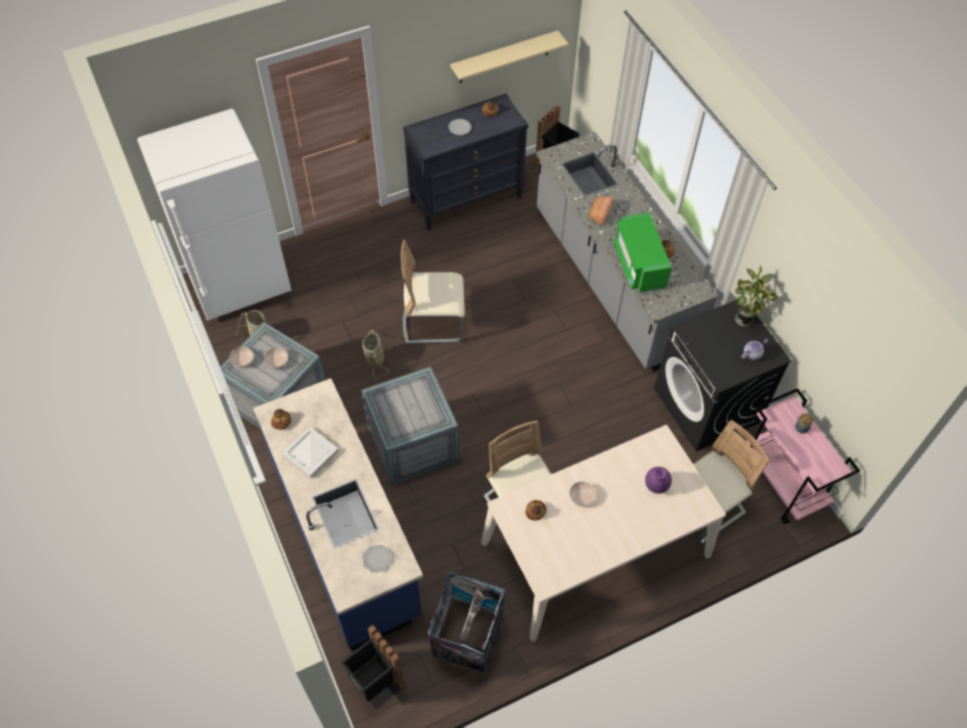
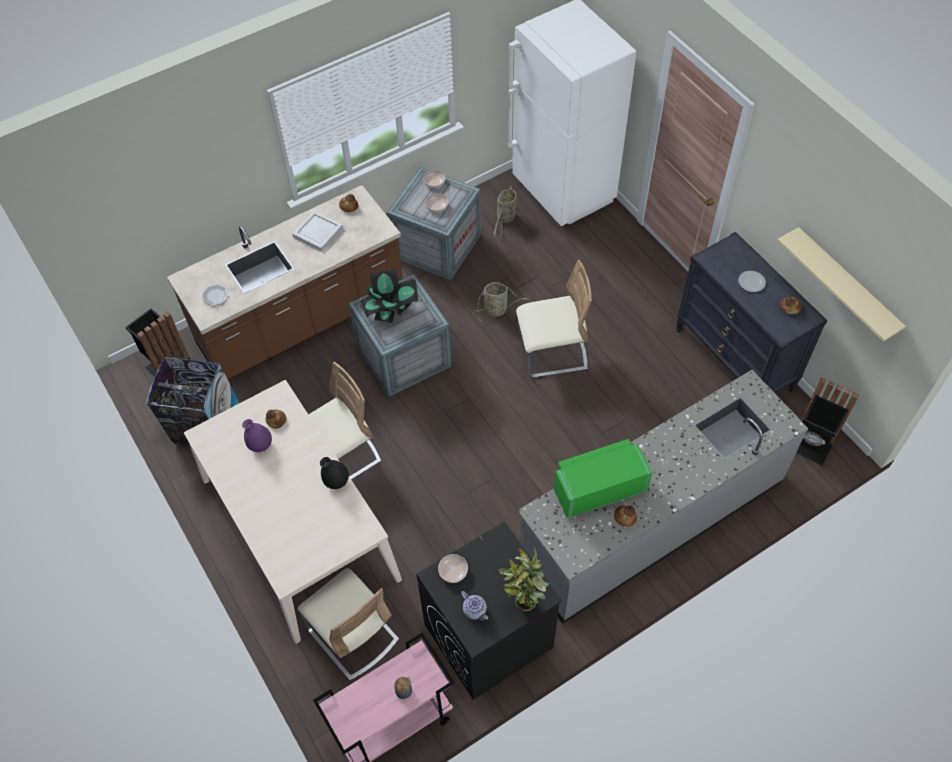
camera: 85 degrees right, 0 degrees up
(346, 536) = (302, 320): blue counter -> brown counter
(403, 413) = (391, 309): none -> potted plant
(433, 322) = (552, 352): beige chair -> beige chair turned 90 degrees clockwise
(582, 497) = (294, 459): bowl -> bowl (453, 572)
(599, 214) = (668, 442): bread -> none
(609, 461) = (336, 481): none -> black vase
(656, 486) = (310, 528): purple vase -> purple vase (260, 445)

